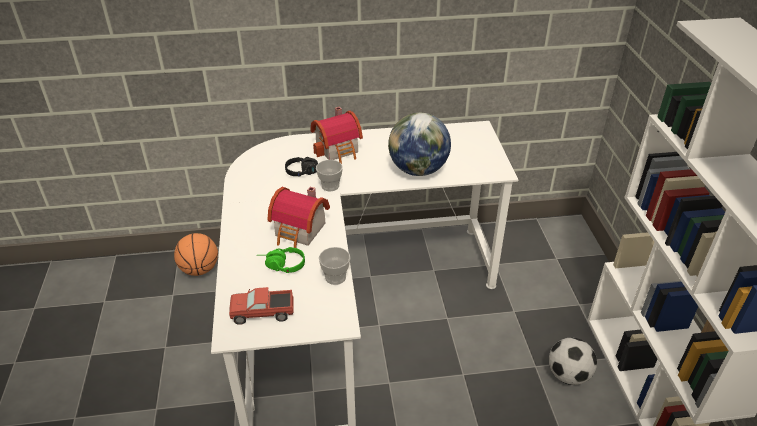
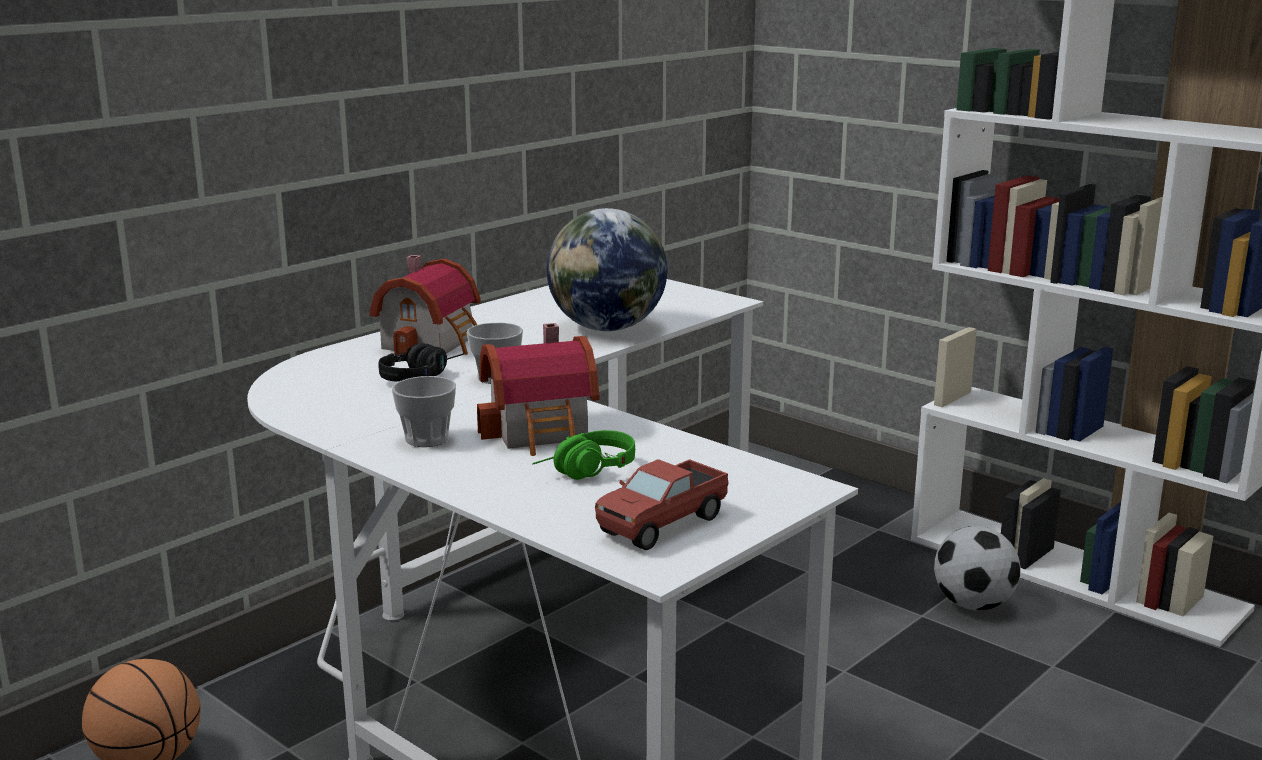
camera: 40 degrees left, 20 degrees down
(335, 277) = (700, 452): cup -> cup (427, 439)

